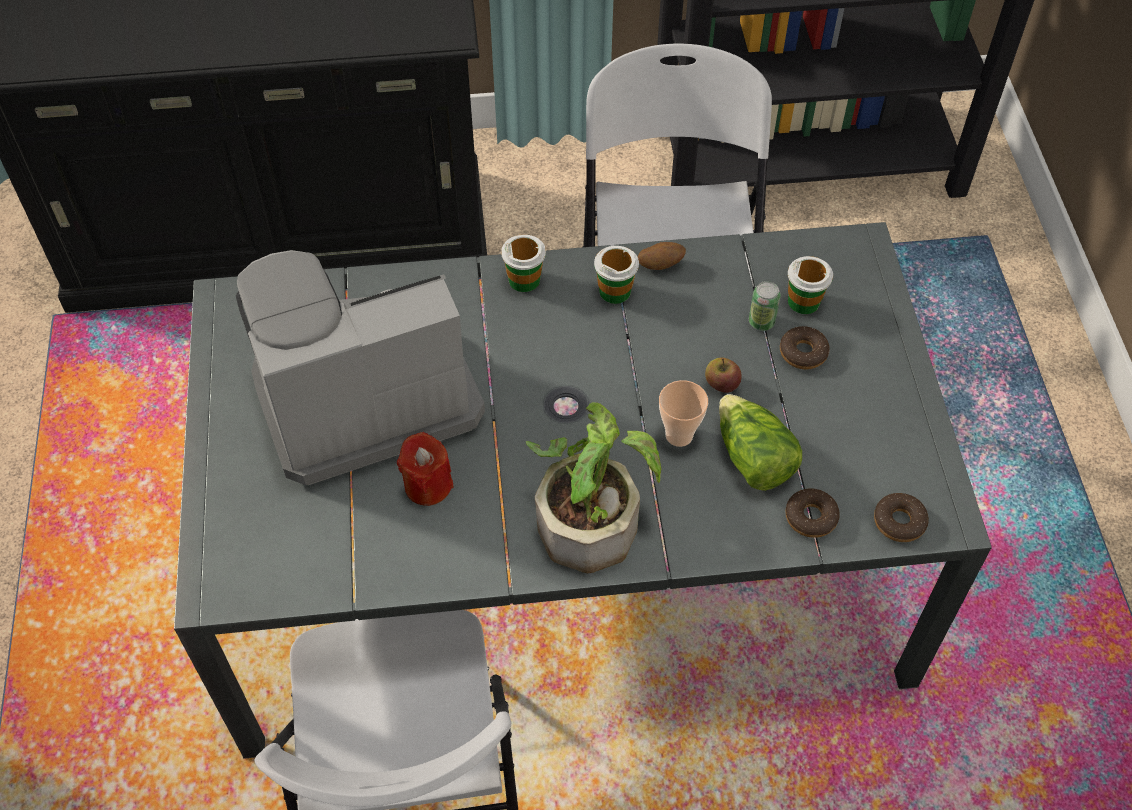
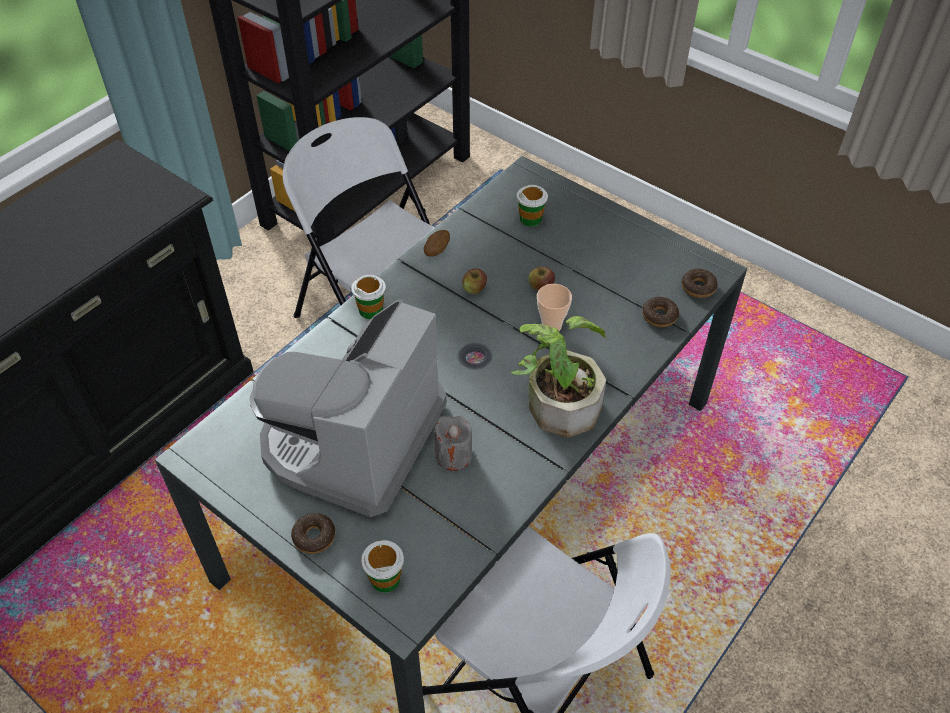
camera: 45 degrees left, 5 degrees down
(427, 485) = (453, 455): red candle -> grey candle
(615, 291) = (429, 280): cup -> cup (385, 578)
(649, 334) = (474, 289): none -> apple
(752, 458) = (599, 310): lettuce -> none
(761, 322) = (522, 242): can -> none
(803, 353) = (560, 243): donut -> donut (314, 537)

